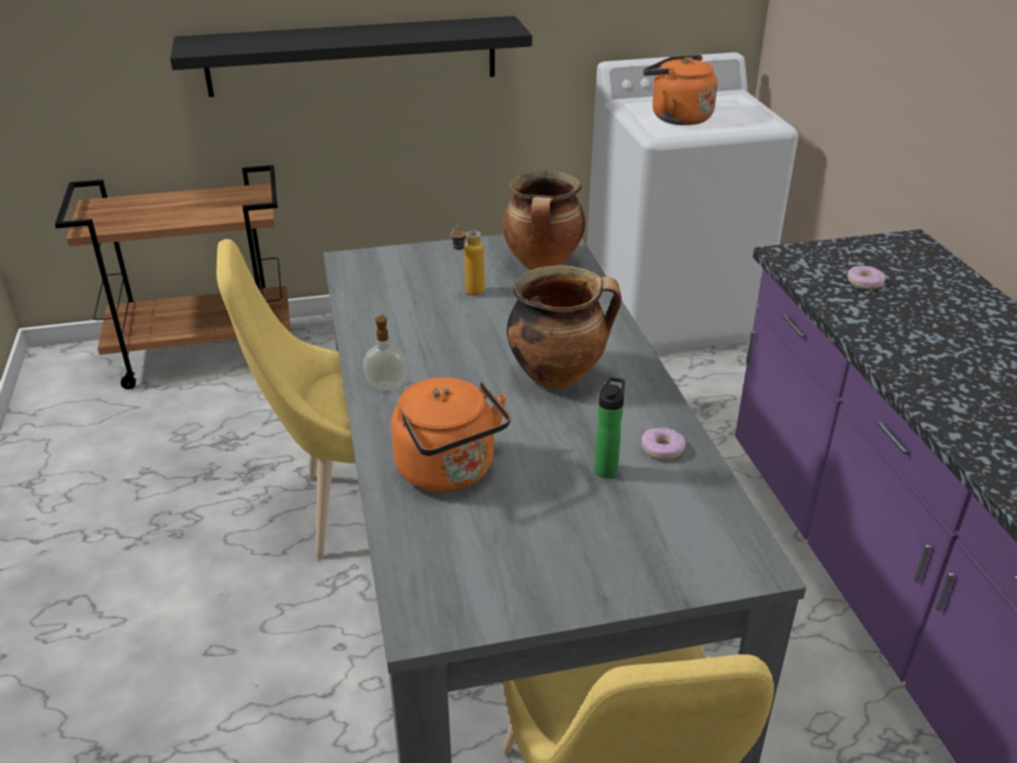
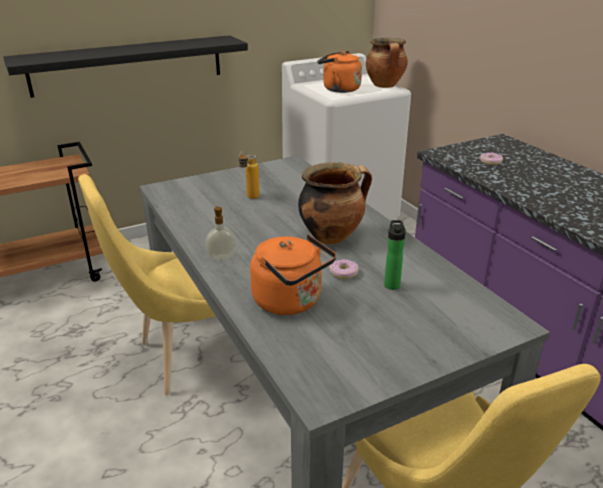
camera: 15 degrees left, 5 degrees down
(543, 265) = (289, 177): cooking pot -> cooking pot (385, 86)
(662, 449) = (419, 268): donut -> donut (343, 273)

